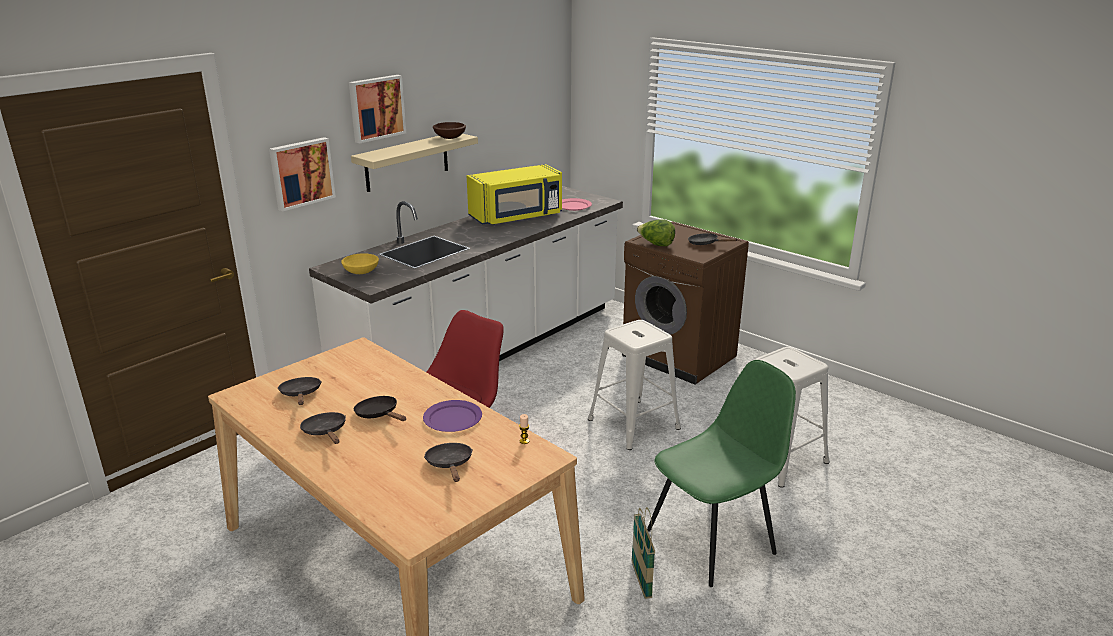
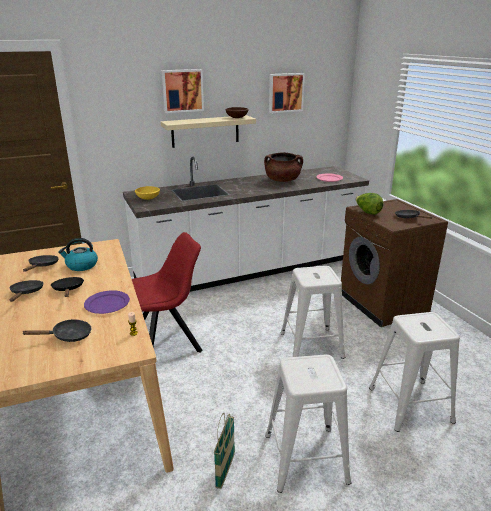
camera: 25 degrees right, 0 degrees up
(301, 173) = (122, 128): picture -> picture (285, 92)
(357, 382) = (81, 265): none -> kettle
(450, 464) = (68, 336): black frying pan -> black frying pan turned 60 degrees clockwise
(517, 217) = (282, 180): yellow microwave -> brown cooking pot
(713, 540) = (306, 458): green chair -> white stool

